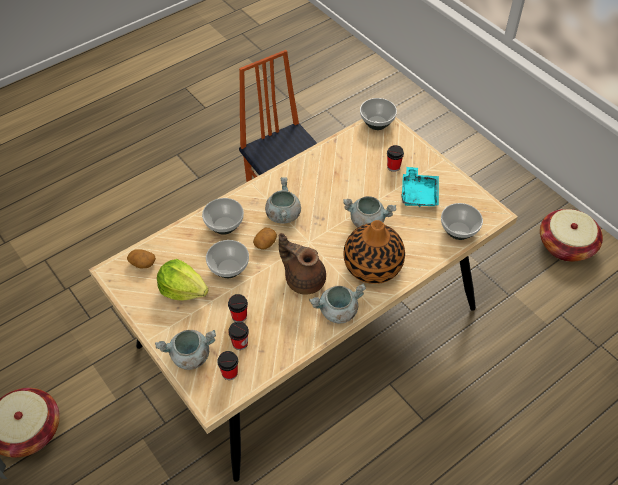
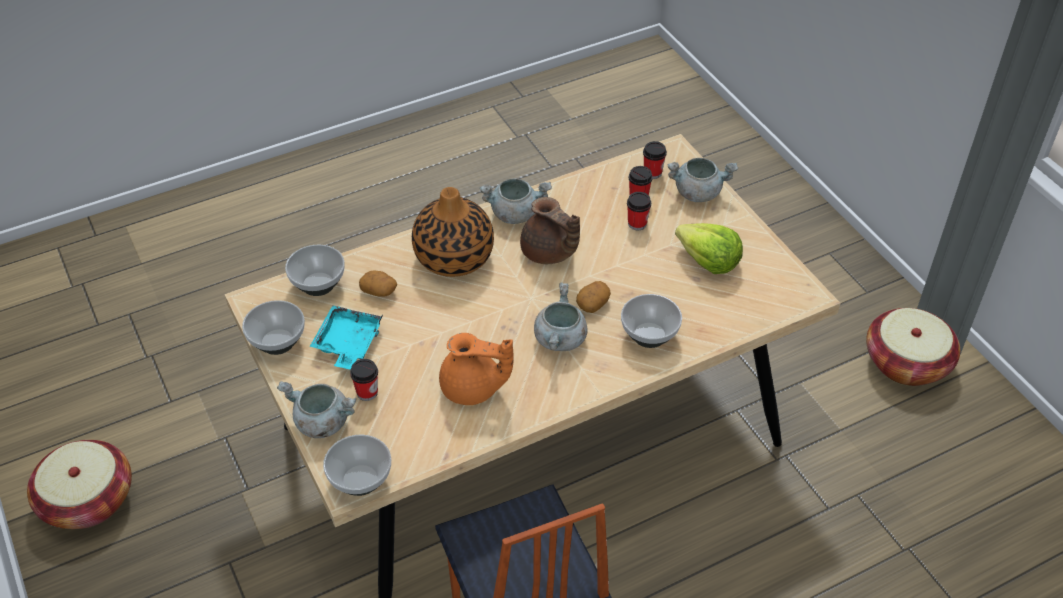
camera: 170 degrees left, 5 degrees down
(142, 263) = (766, 300): potato -> potato (379, 291)
(229, 269) = (646, 277): bowl -> bowl (277, 341)
(330, 177) = (473, 389): none -> orange teapot
(367, 221) = (439, 314): grey cooking pot -> grey cooking pot (321, 423)

